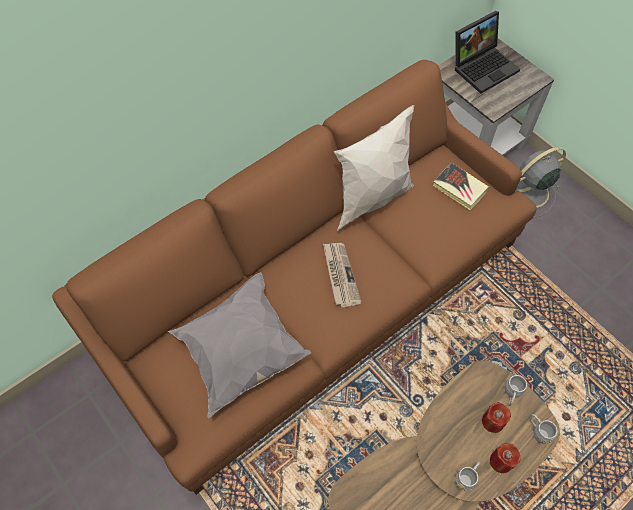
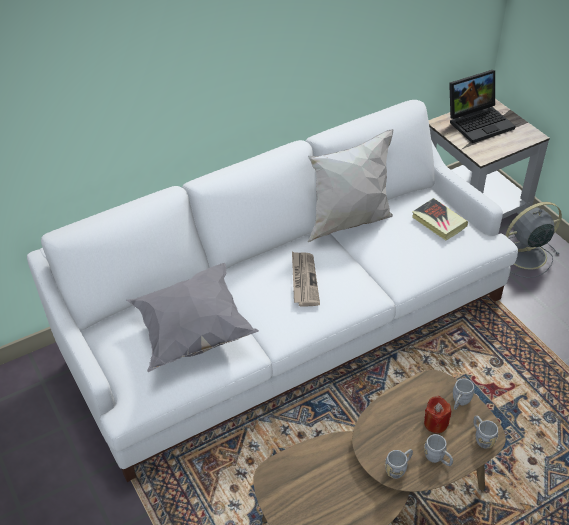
camera: 10 degrees right, 15 degrees down
(316, 297) = (286, 324): brown sofa -> white sofa
(501, 461) = (437, 459): red candle -> grey mug

